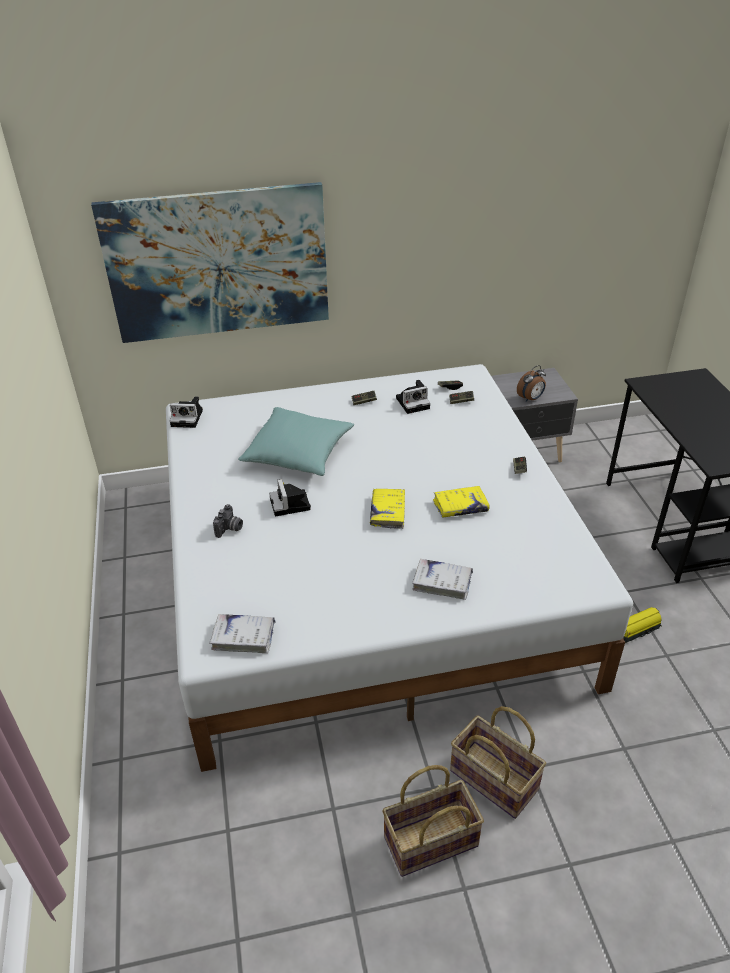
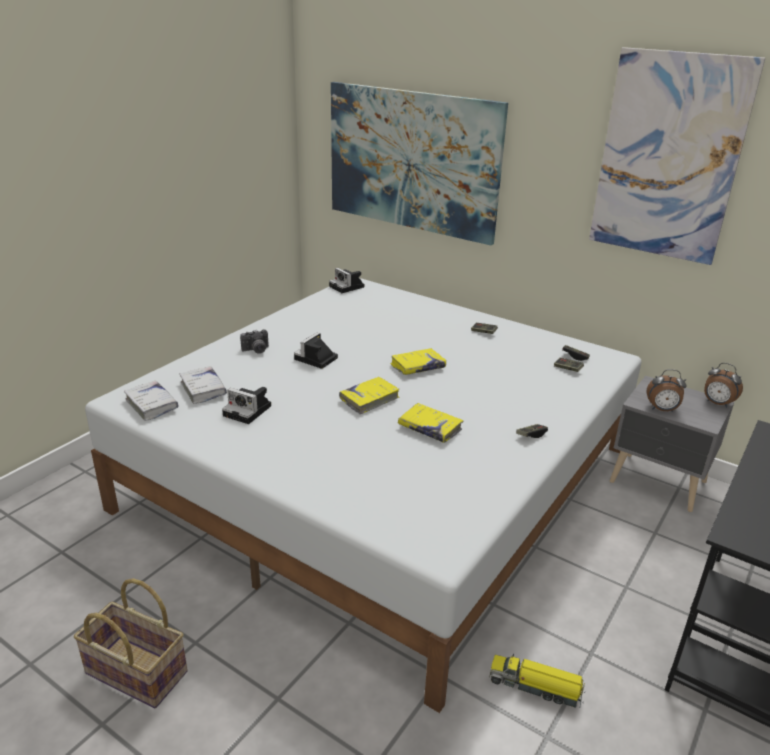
camera: 45 degrees right, 10 degrees down
(298, 453) = (377, 336): turquoise pillow -> none
(372, 462) = (417, 367): none -> yellow book
(413, 402) = (523, 351): camera -> camera (249, 411)
(442, 583) = (320, 461): white book -> white book (203, 390)
(477, 198) = (668, 158): none -> picture
(492, 780) = (238, 678): basket -> none
(549, 375) = (717, 403): none -> alarm clock

